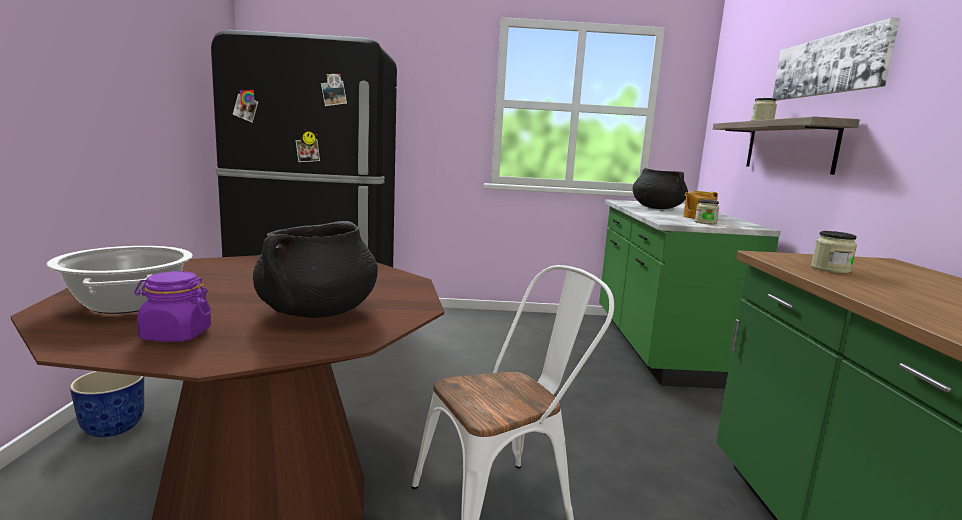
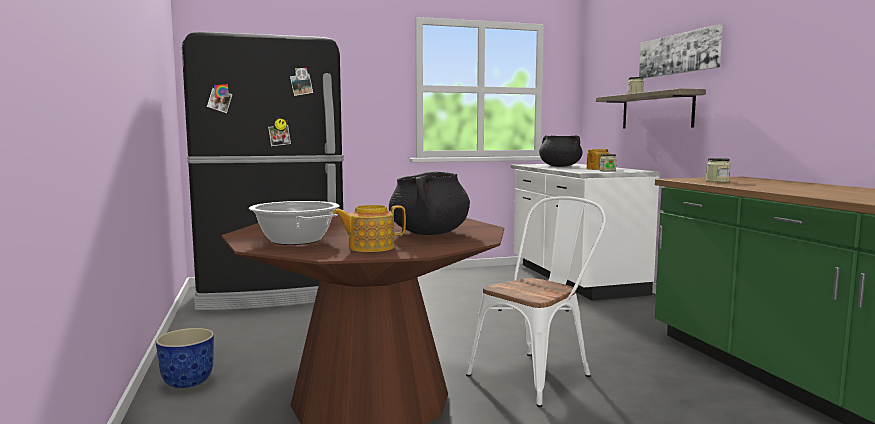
camera: 15 degrees left, 5 degrees down
(175, 335) = (370, 247): purple jar -> teapot
(659, 347) = (574, 279): green counter -> white counter

